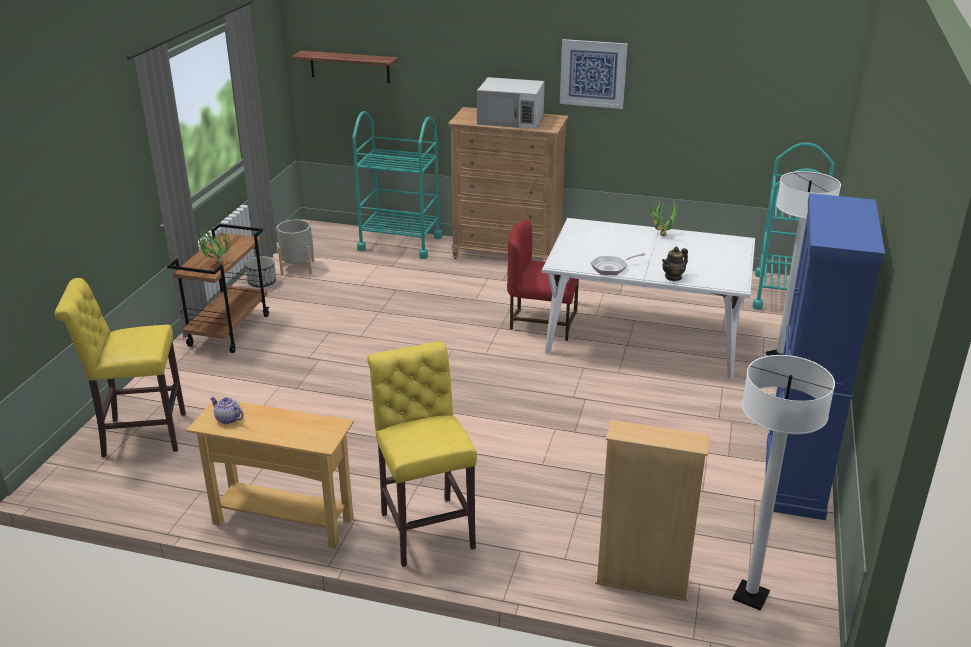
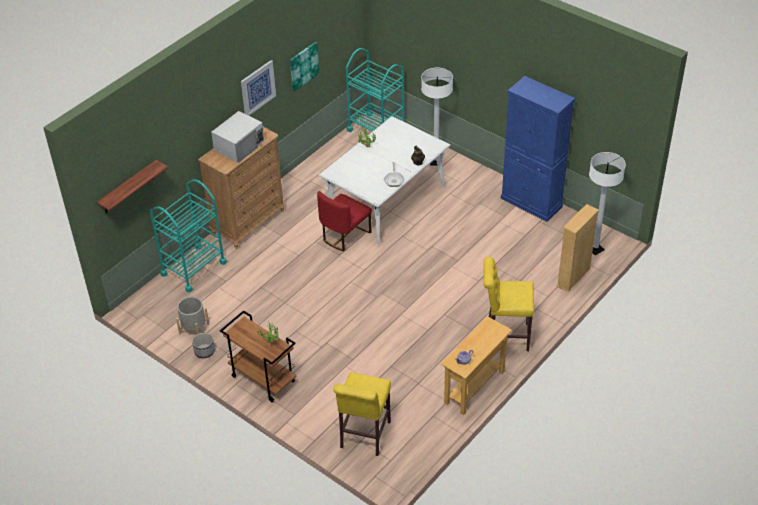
camera: 65 degrees left, 15 degrees up
(692, 99) = (303, 66): none -> picture

